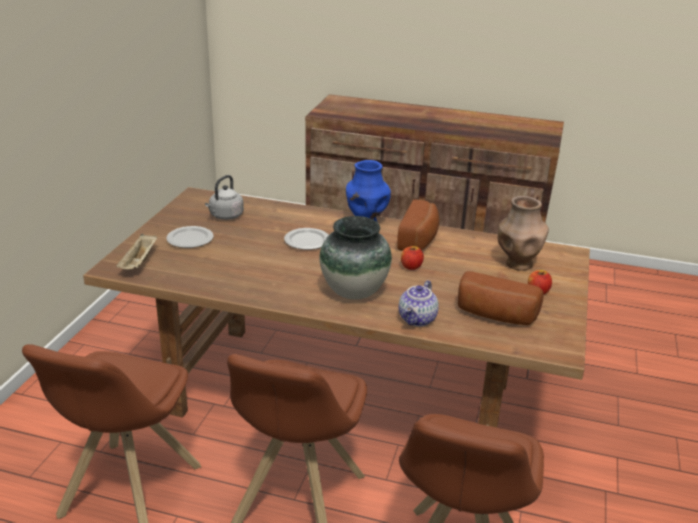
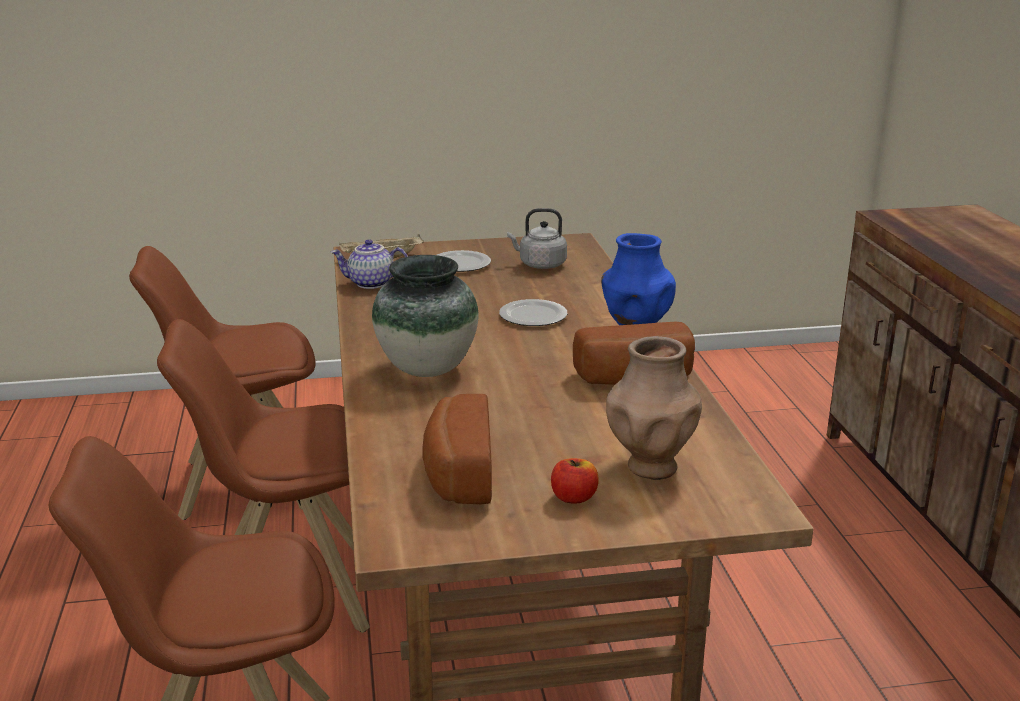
camera: 65 degrees right, 5 degrees down
(411, 266) = (540, 389): apple -> none
(418, 320) = (393, 421): teapot -> teapot (370, 283)

